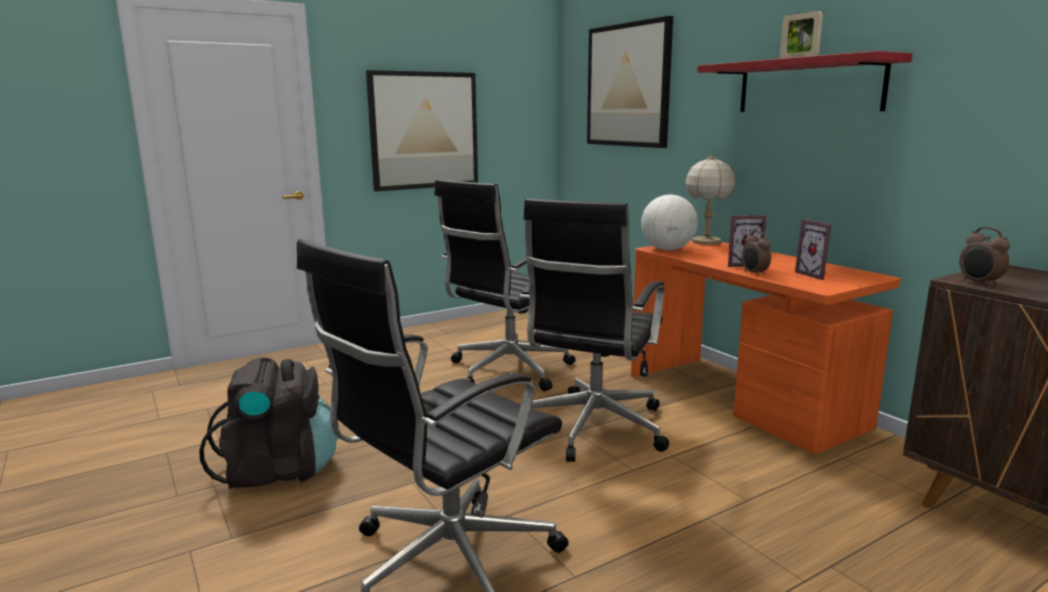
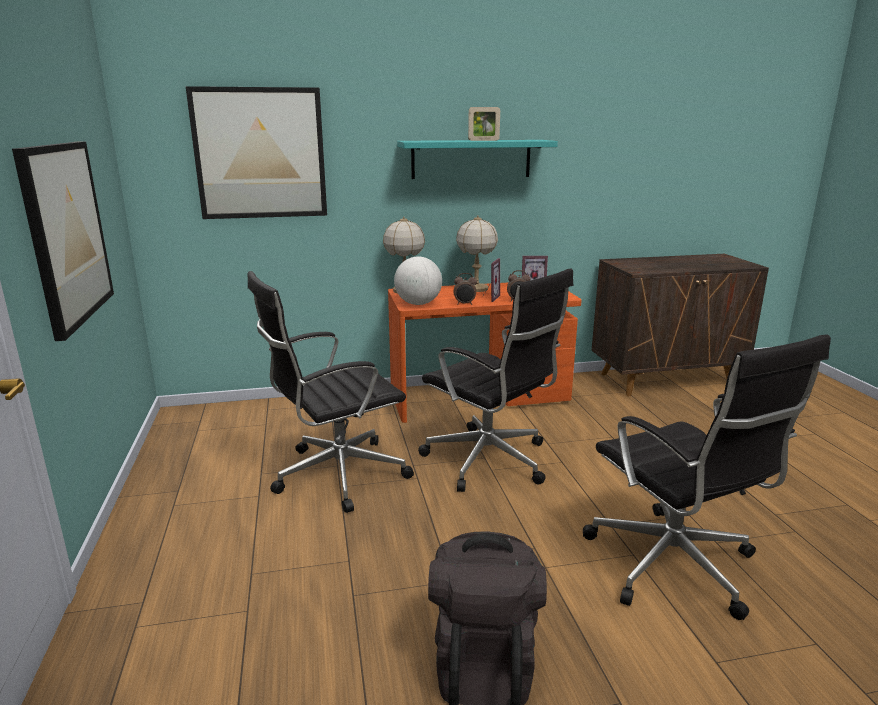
camera: 70 degrees left, 5 degrees up
(507, 371) = (336, 475): black office chair -> black office chair turned 90 degrees clockwise
(771, 258) = (476, 289): none -> table lamp
(808, 86) = (471, 159): red shelf -> turquoise shelf
(979, 283) = (645, 271): alarm clock -> alarm clock (464, 304)

